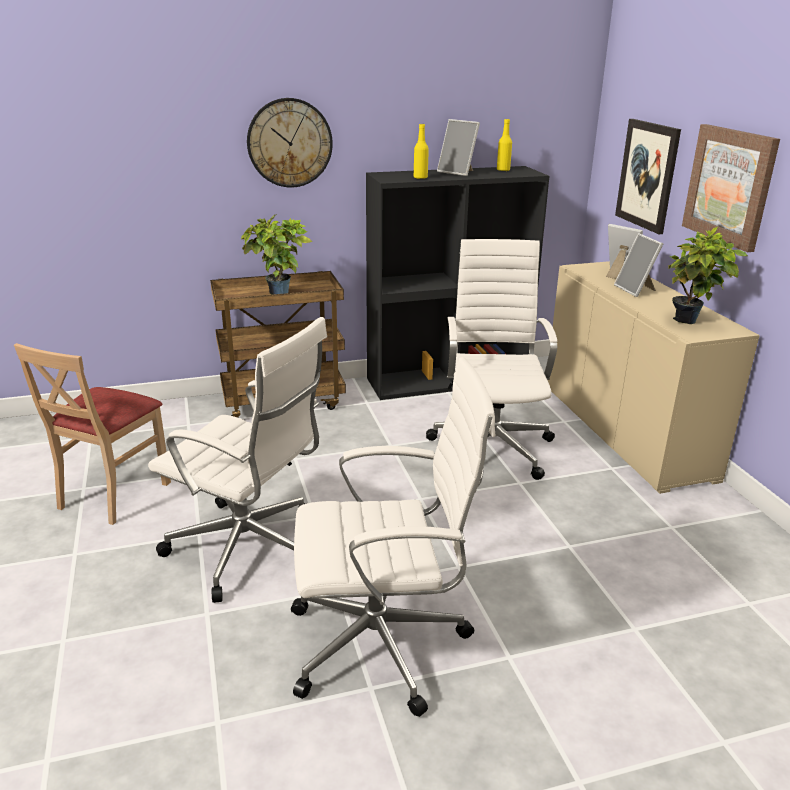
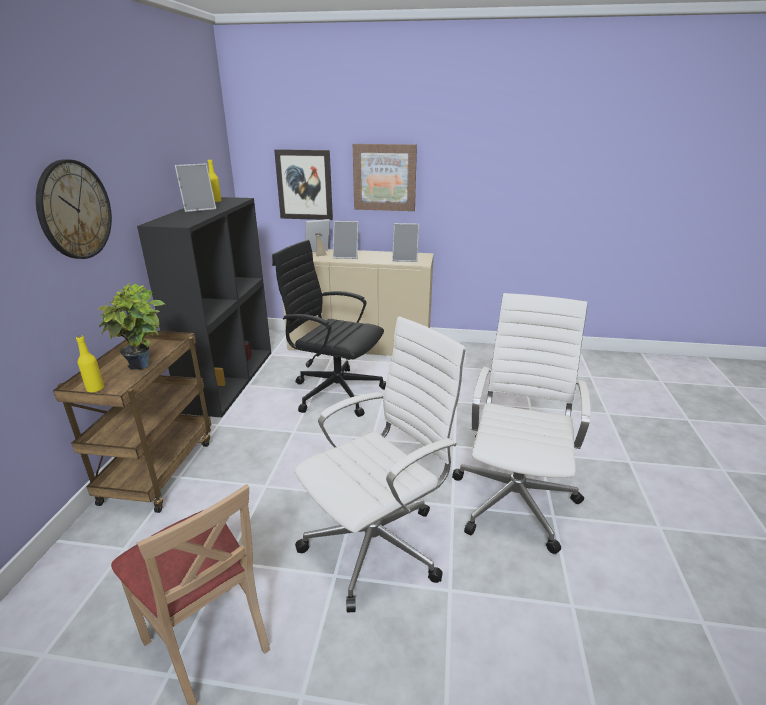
camera: 65 degrees left, 0 degrees up
(420, 177) = (195, 217): yellow bottle -> yellow bottle (95, 389)
(492, 446) = (335, 391): white office chair -> black office chair
(690, 322) = (405, 259): potted plant -> picture frame

